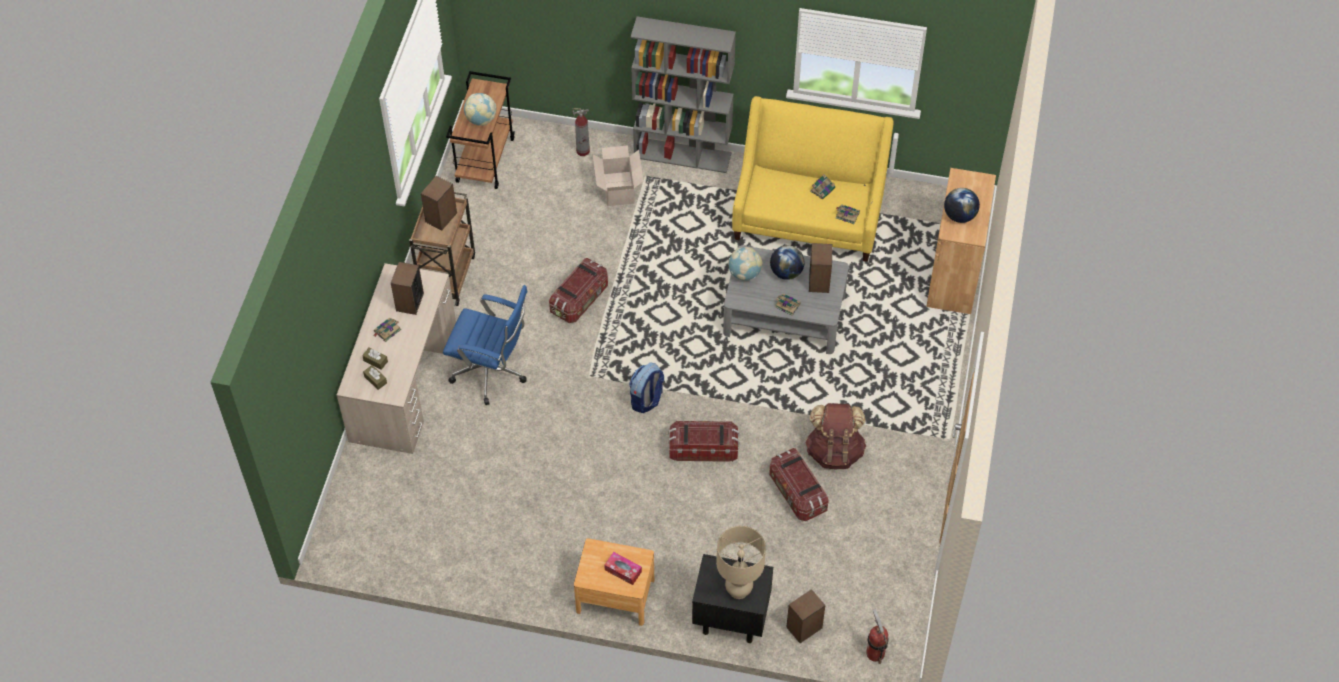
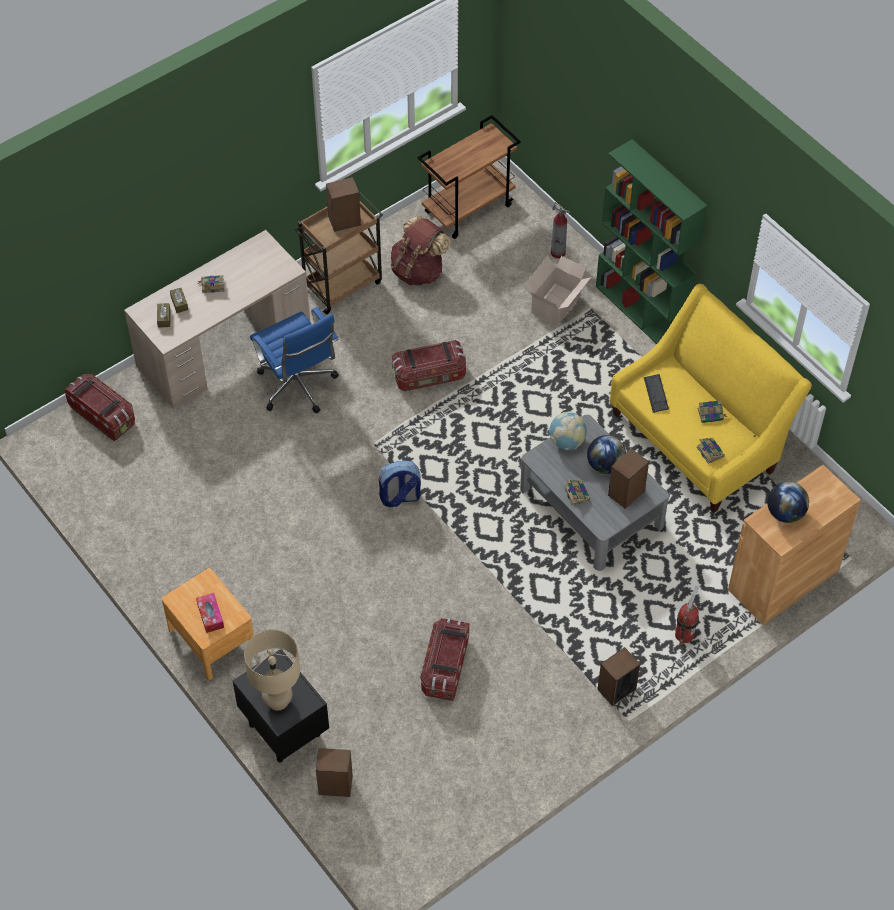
camera: 40 degrees right, 0 degrees up
(409, 302) = (252, 274): speaker -> speaker (616, 689)
(481, 120) = (463, 162): globe -> none
(683, 155) = (641, 311): grey bookcase -> green bookcase
(703, 449) = (405, 572): storage box -> storage box (103, 415)
(773, 200) = (656, 394): none -> keyboard
(834, 451) = (514, 656): brown backpack -> brown backpack (418, 270)
(875, 653) = (372, 853): fire extinguisher -> fire extinguisher (684, 635)

